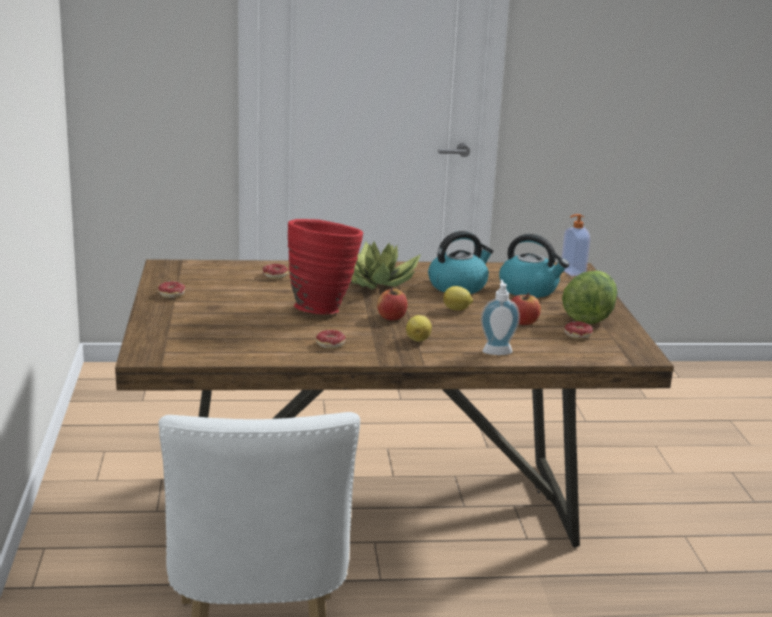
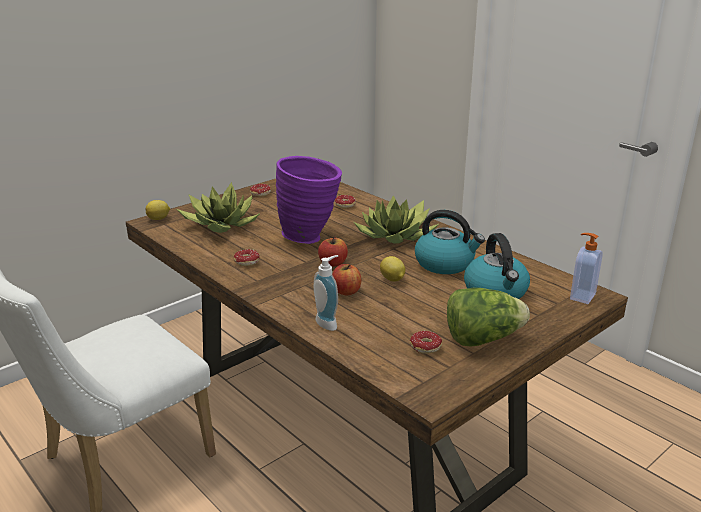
camera: 55 degrees right, 5 degrees up
(220, 330) = (221, 225): none -> potted plant
(323, 308) = (311, 237): red vase -> purple vase
(418, 339) = (304, 286): lemon -> lemon (159, 219)
(523, 322) = (413, 313): apple -> apple (346, 291)

